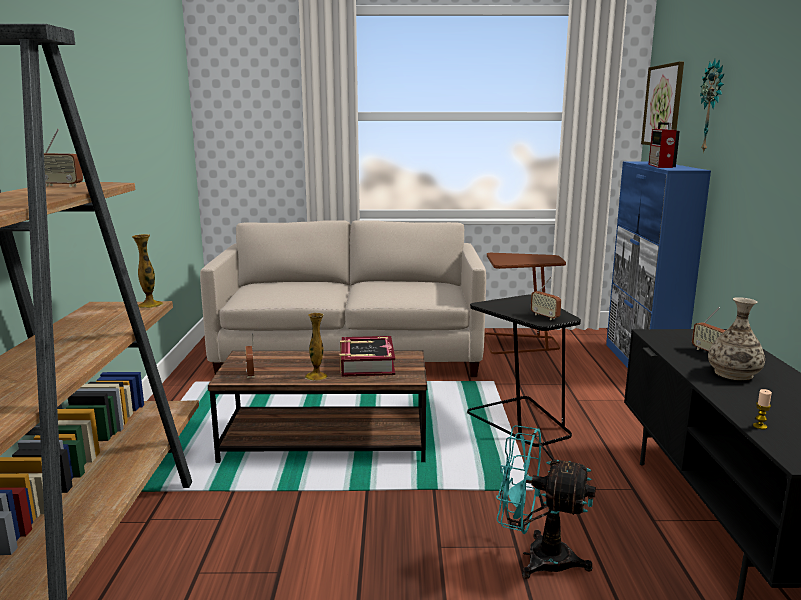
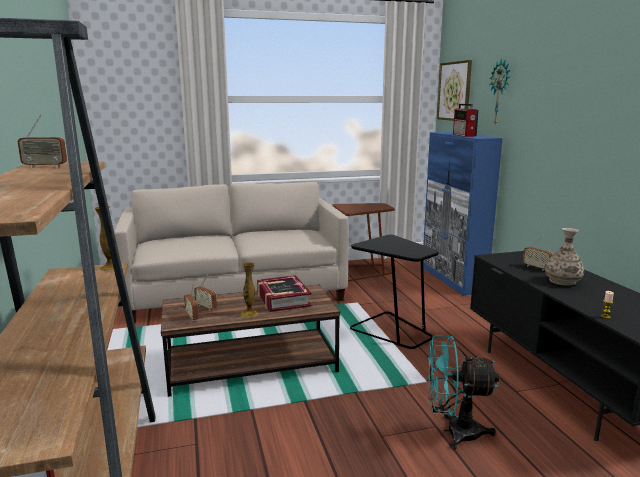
camera: 15 degrees left, 0 degrees up
(545, 316) = (412, 251): radio -> radio (206, 307)

